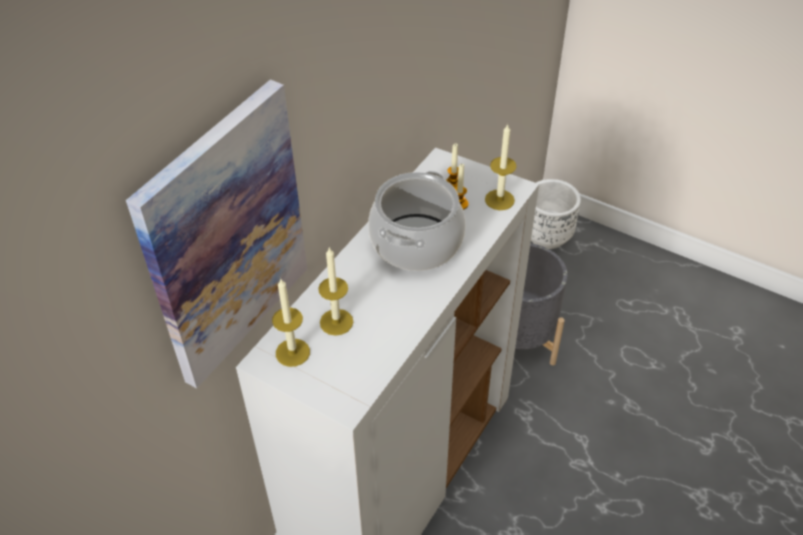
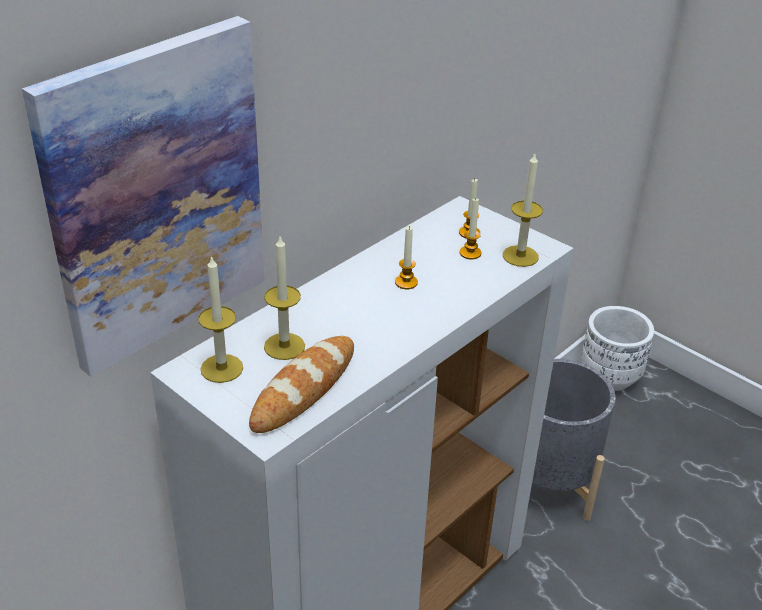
camera: 10 degrees right, 10 degrees down
(364, 358) = (304, 388): none -> bread
(416, 242) = (406, 282): cooking pot -> candle

